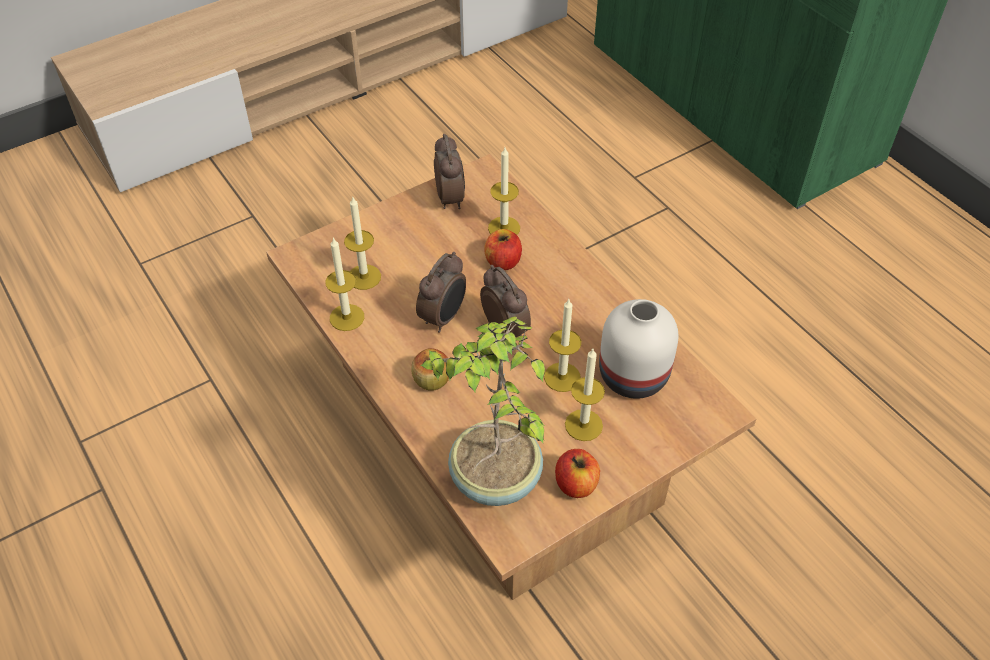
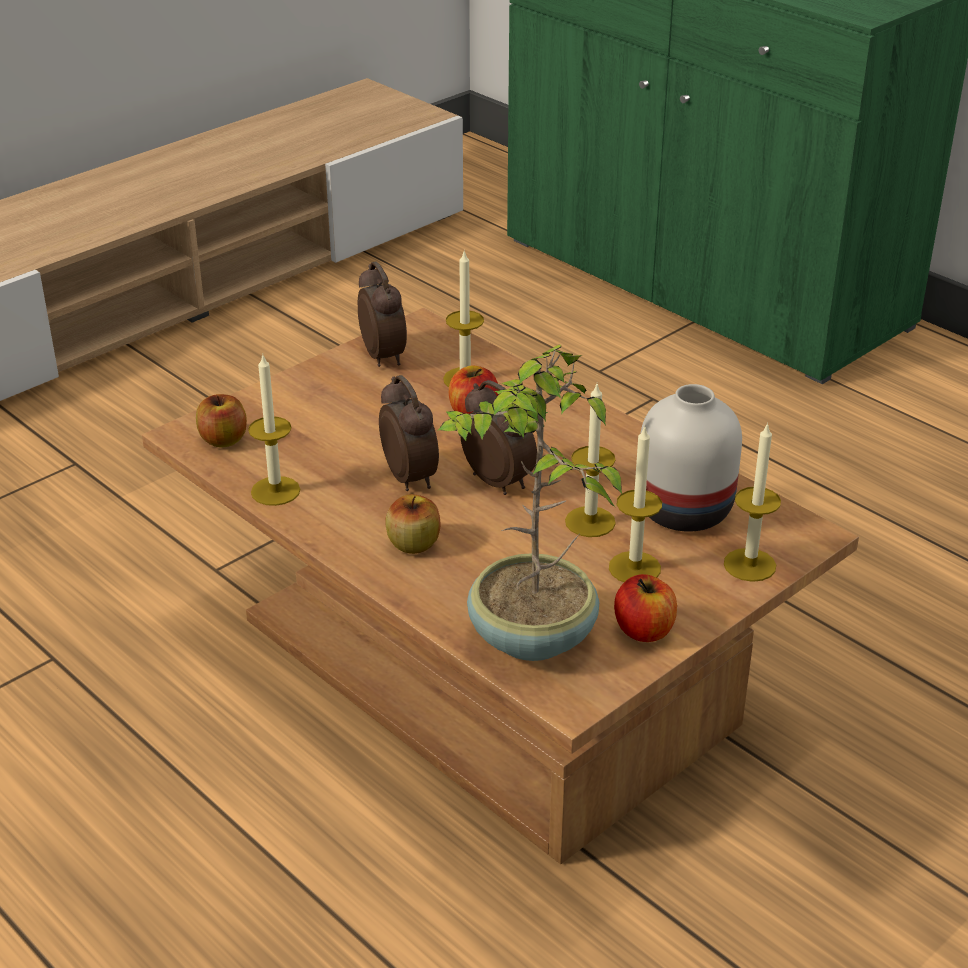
camera: 10 degrees left, 15 degrees down
(321, 264) = (223, 440): none -> apple
(364, 277) = (288, 447): candle -> candle (749, 565)
(444, 317) = (411, 477): alarm clock -> alarm clock turned 45 degrees counterclockwise

